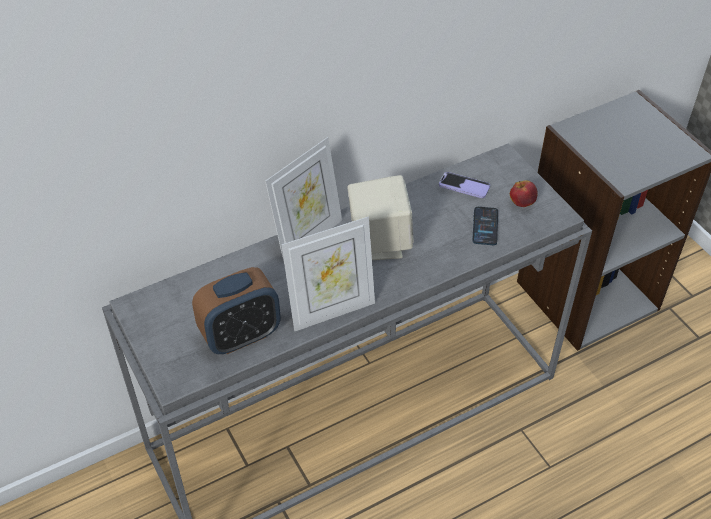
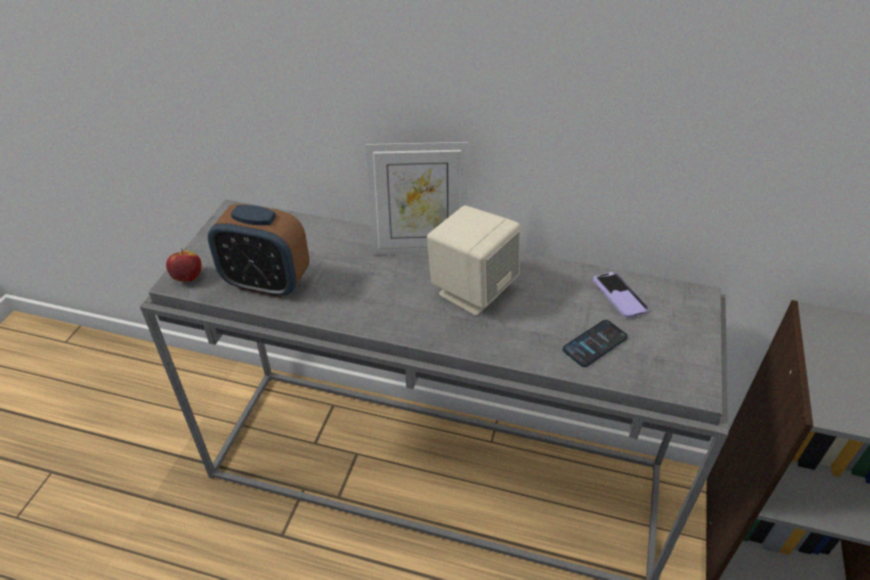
camera: 45 degrees right, 5 degrees down
(331, 310) = (357, 314): picture frame -> none
(522, 203) = (665, 349): apple -> apple (188, 277)

